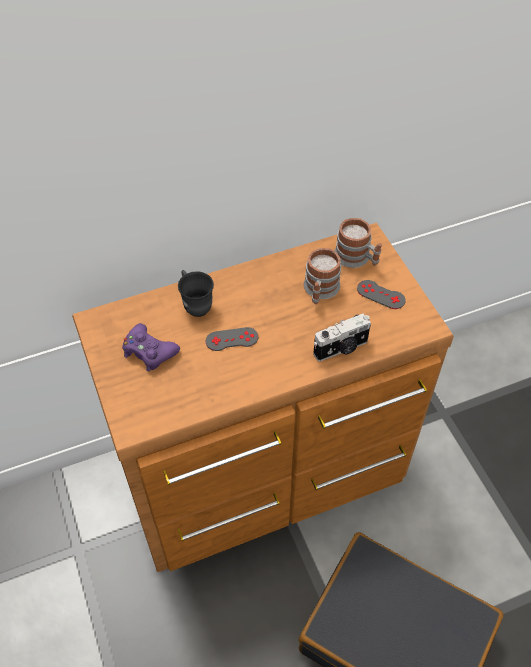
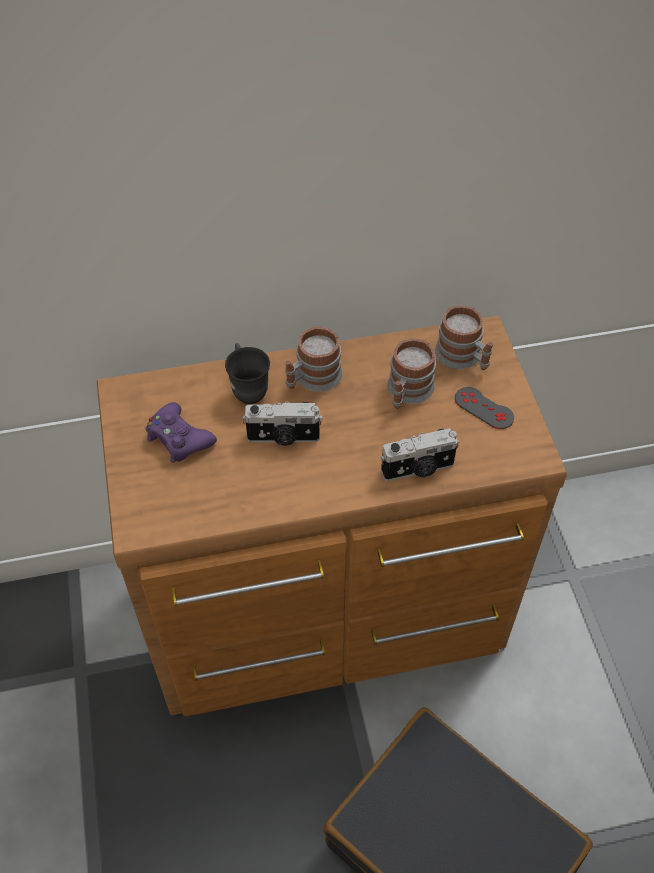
camera: 10 degrees right, 0 degrees up
(232, 339) = (283, 438): grey game controller -> camera
(244, 290) = (312, 379): none -> mug

